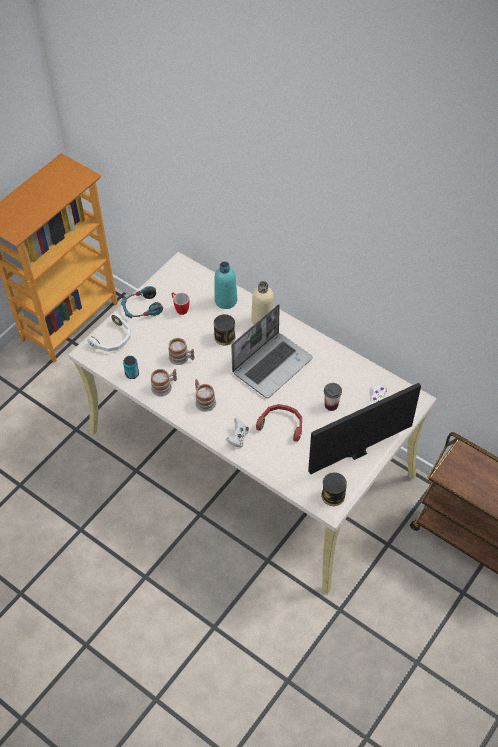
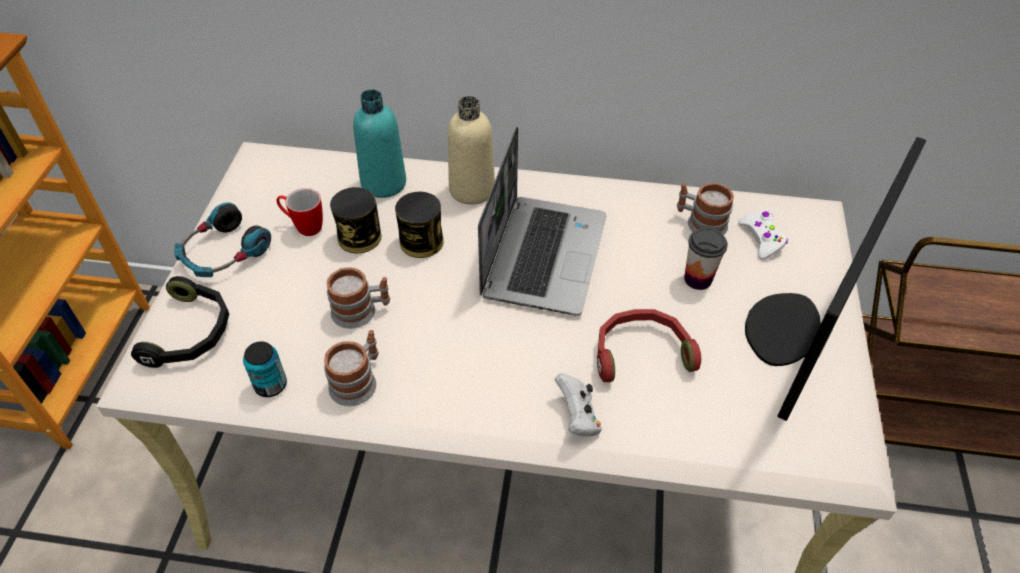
camera: 30 degrees left, 5 degrees down
(113, 339) = (191, 333): white headphones -> black headphones
(203, 400) = (457, 373): mug -> mug (700, 223)
(333, 495) = (843, 444): can -> can (359, 237)

